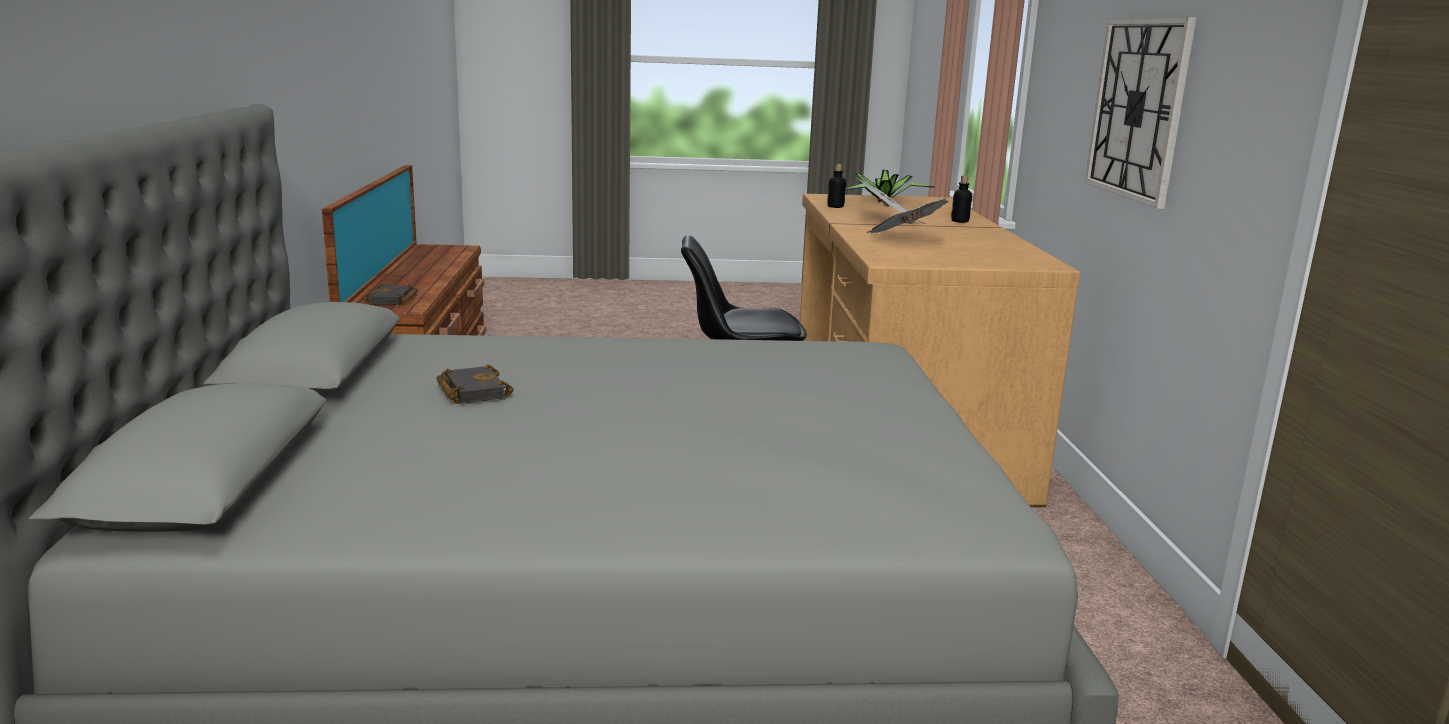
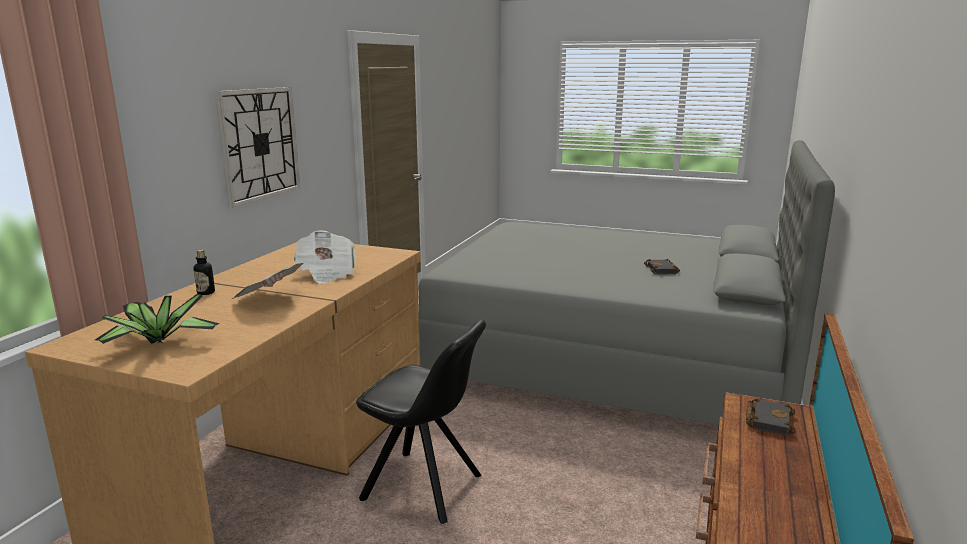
camera: 155 degrees left, 0 degrees up
(835, 206) = (249, 334): bottle -> none

